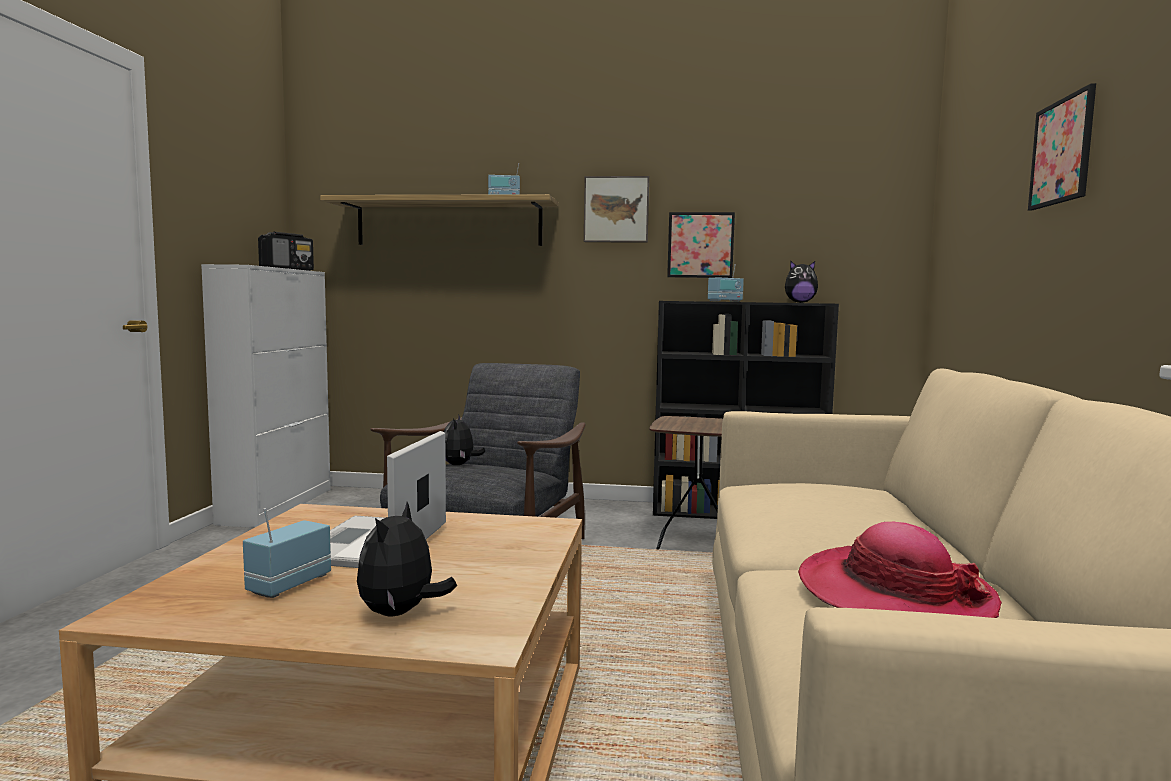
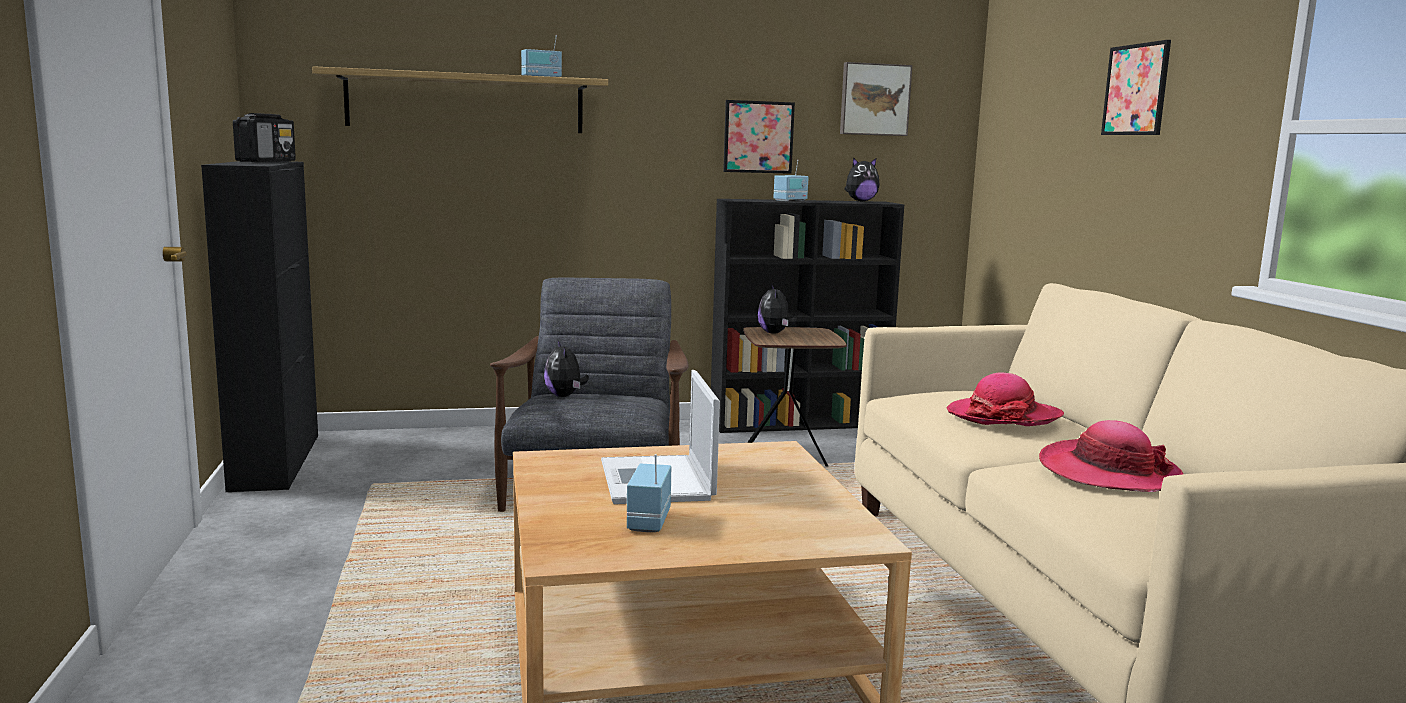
camera: 20 degrees left, 5 degrees up
(278, 505) = (276, 461): white cabinet -> black cabinet
(401, 613) = (777, 529): plush toy -> plush toy (775, 333)
(616, 210) = (668, 94): picture -> picture (874, 99)
(833, 513) = (1004, 416): none -> hat

